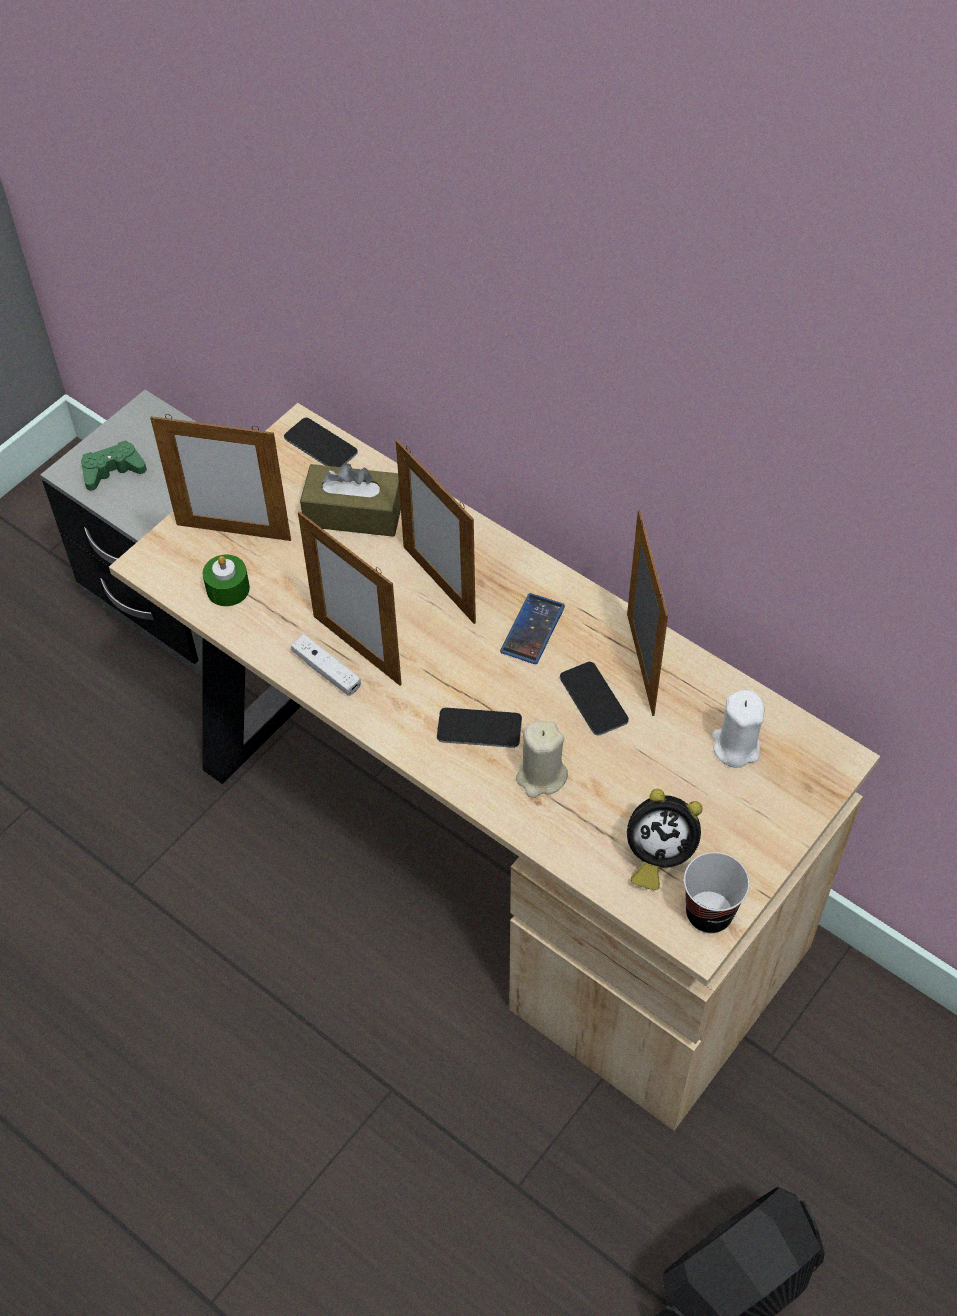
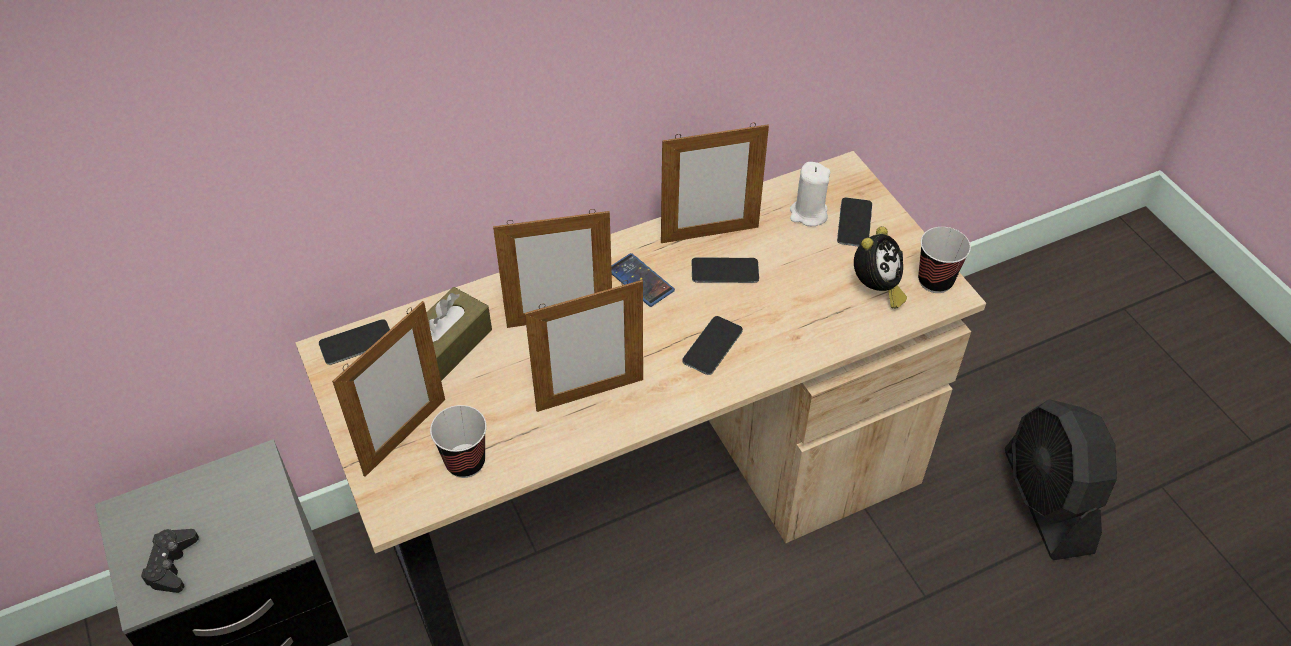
camera: 65 degrees left, 5 degrees down
(112, 471) = (172, 564): green game controller -> black game controller
(228, 589) = (465, 462): green candle -> cup
(326, 671) = (598, 422): white game controller -> none
(541, 776) = (776, 326): beige candle -> none
(640, 664) = (709, 234): picture frame -> picture frame turned 150 degrees clockwise
(752, 798) = (854, 223): none -> phone

